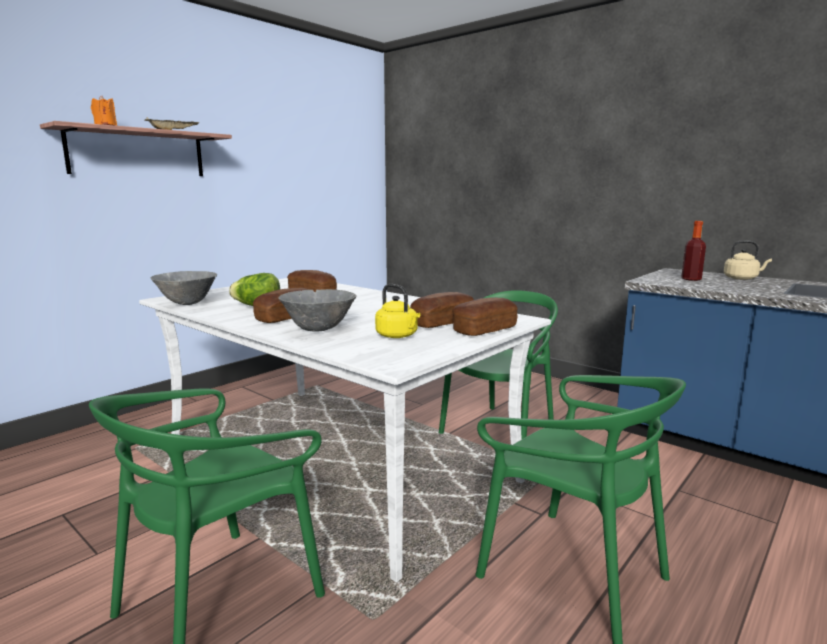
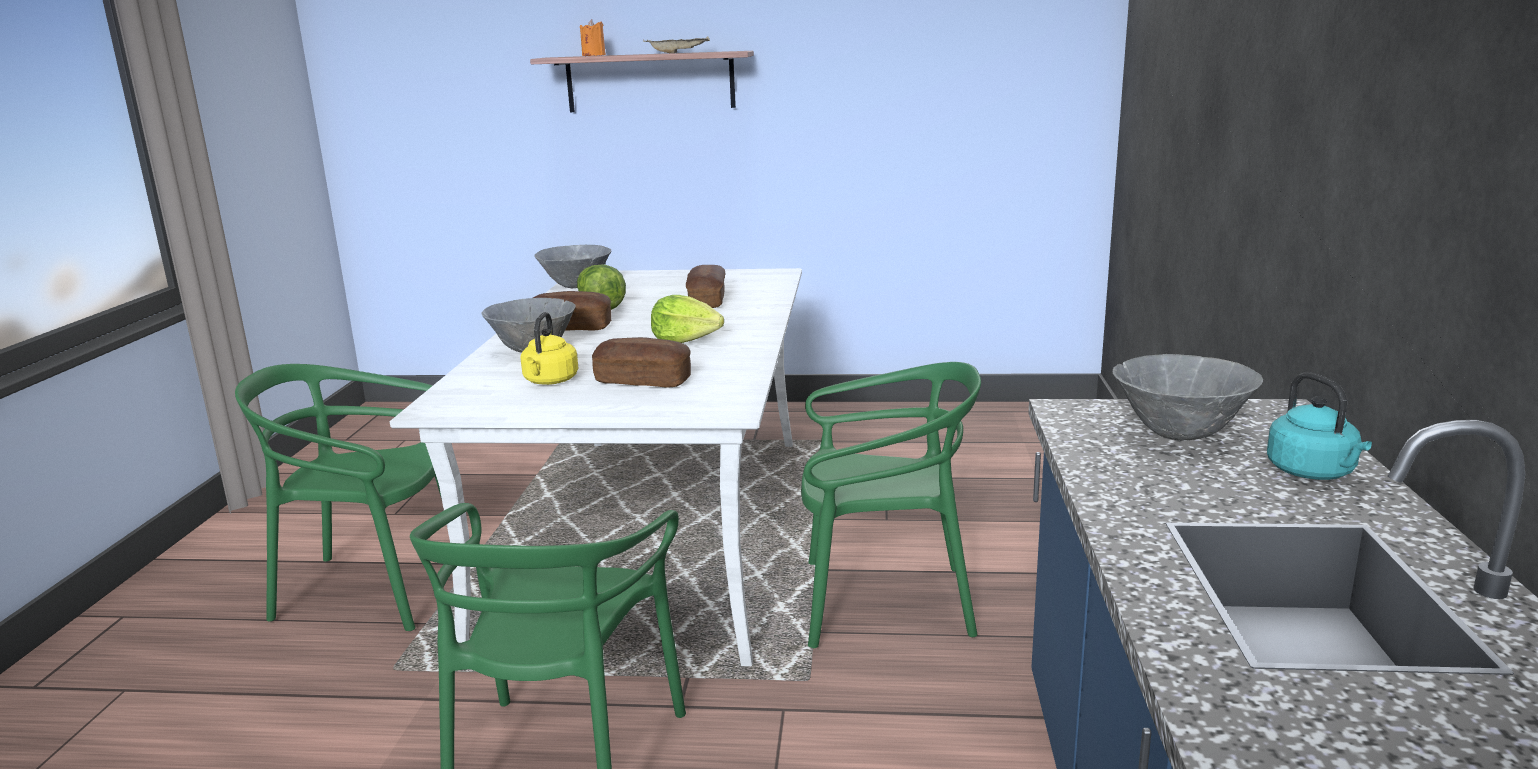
camera: 55 degrees right, 5 degrees up
(380, 306) = (685, 339): none -> lettuce
(484, 330) = (634, 405): bread -> none
(691, 279) = (1179, 435): bottle -> grey bowl
(742, 278) = (1313, 473): beige kettle -> turquoise kettle

